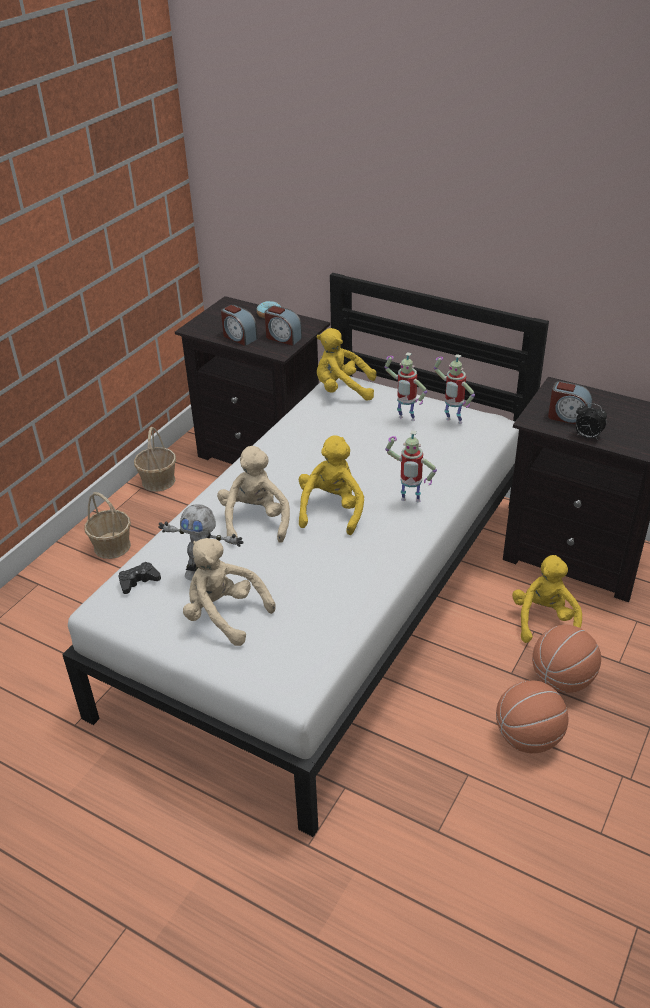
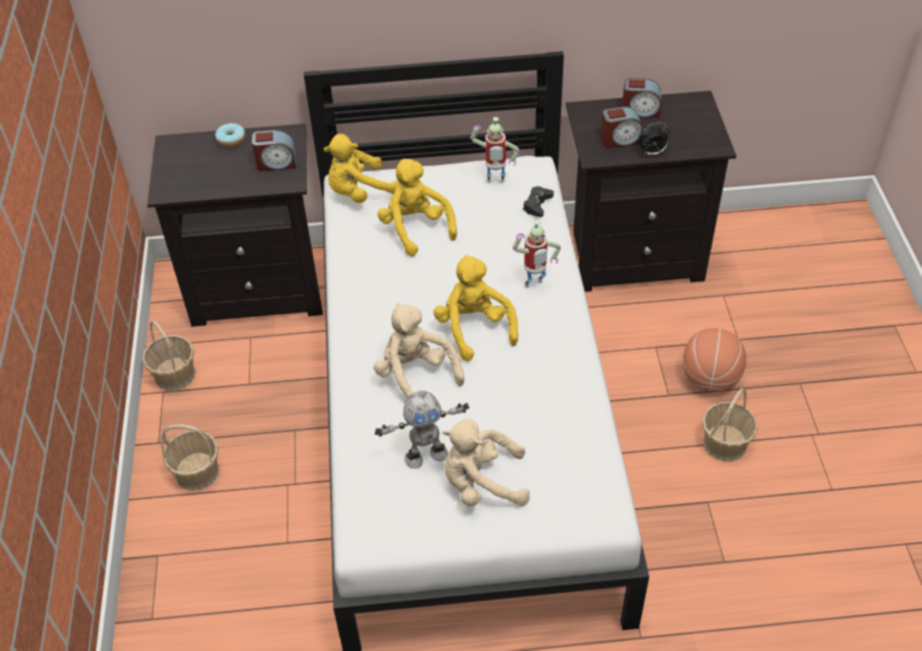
camera: 35 degrees left, 10 degrees up
(138, 581) = (371, 496): black game controller -> black game controller (537, 205)
(239, 337) = (228, 182): alarm clock -> alarm clock (640, 111)
(405, 419) = (450, 200): toy robot -> none
(528, 737) = (725, 443): basketball -> basket
(544, 621) = (655, 333): yellow plush toy -> yellow plush toy (416, 228)

